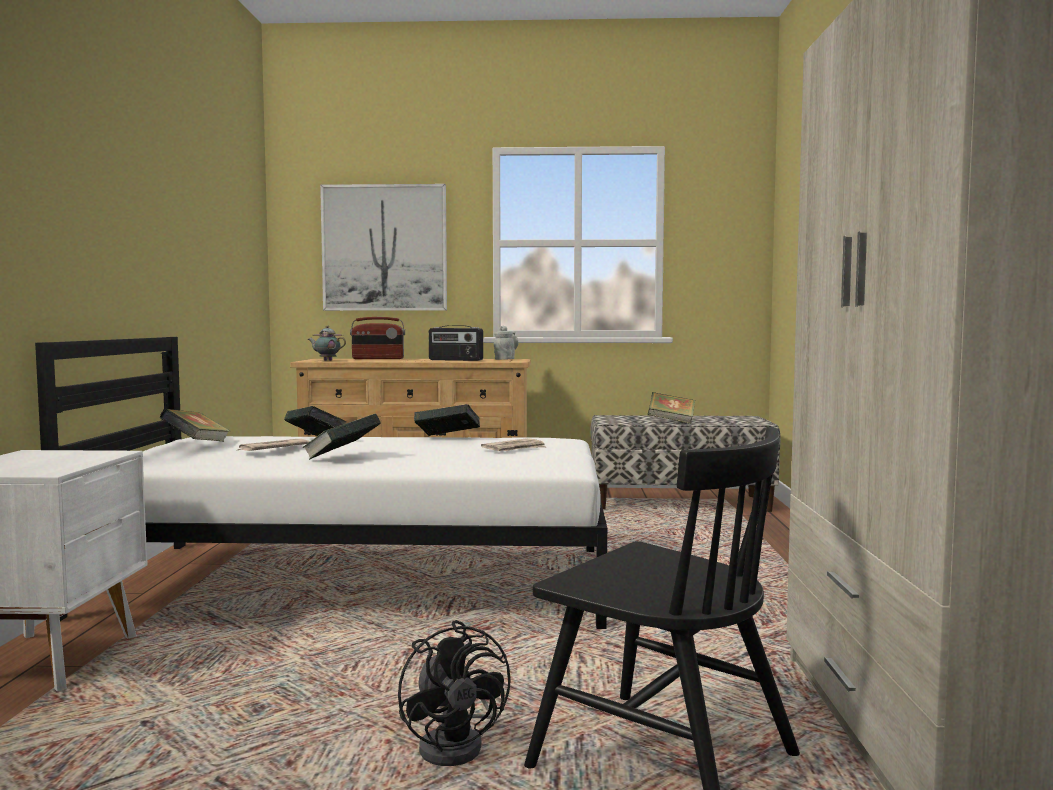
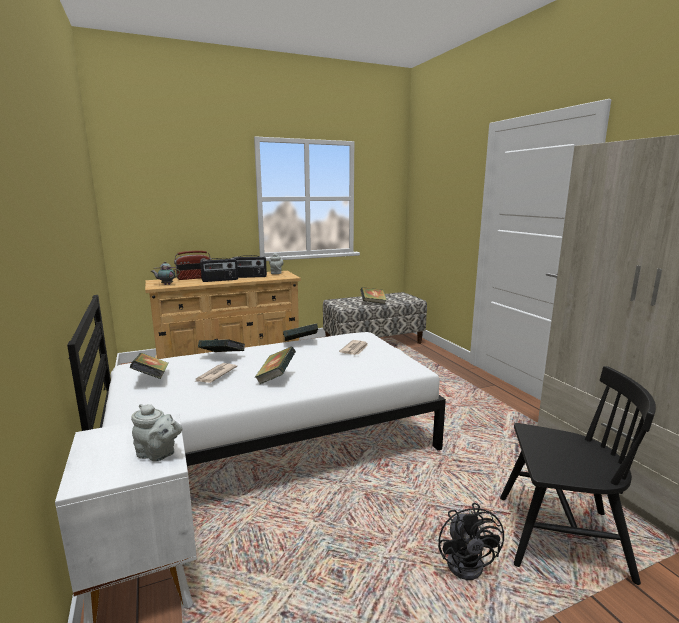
camera: 25 degrees left, 10 degrees up
(58, 466) = (158, 454): none -> grey teapot
(384, 248) = (186, 202): picture -> none
(405, 360) = (220, 280): none -> radio
(458, 745) = (469, 561): black fan -> black fan turned 45 degrees clockwise

